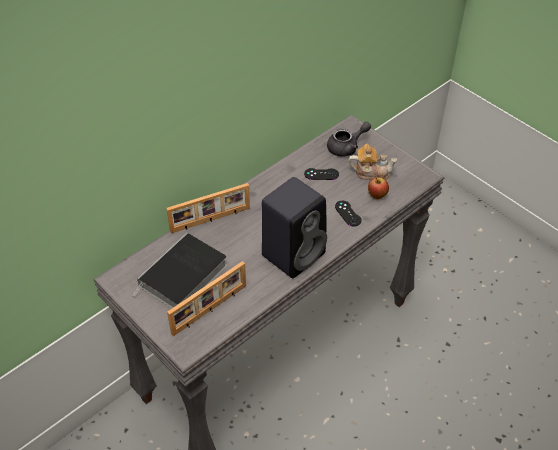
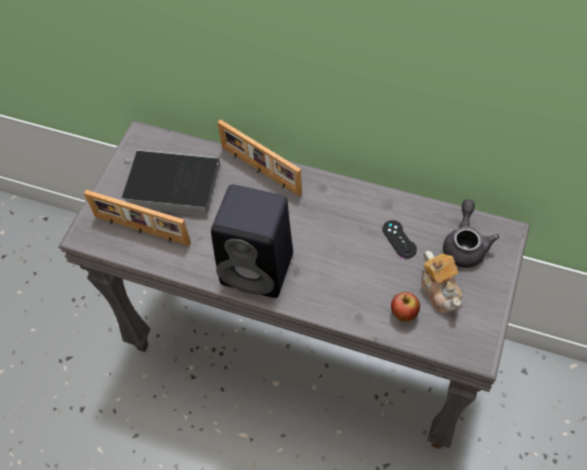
camera: 65 degrees right, 10 degrees up
(347, 147) = (465, 245): grey teapot -> grey teapot turned 120 degrees counterclockwise
(348, 213) = (353, 295): black game controller -> none

